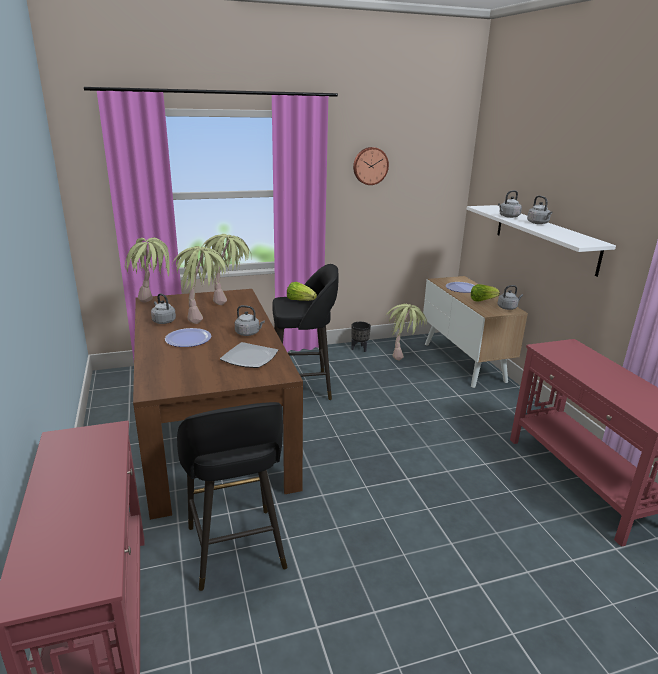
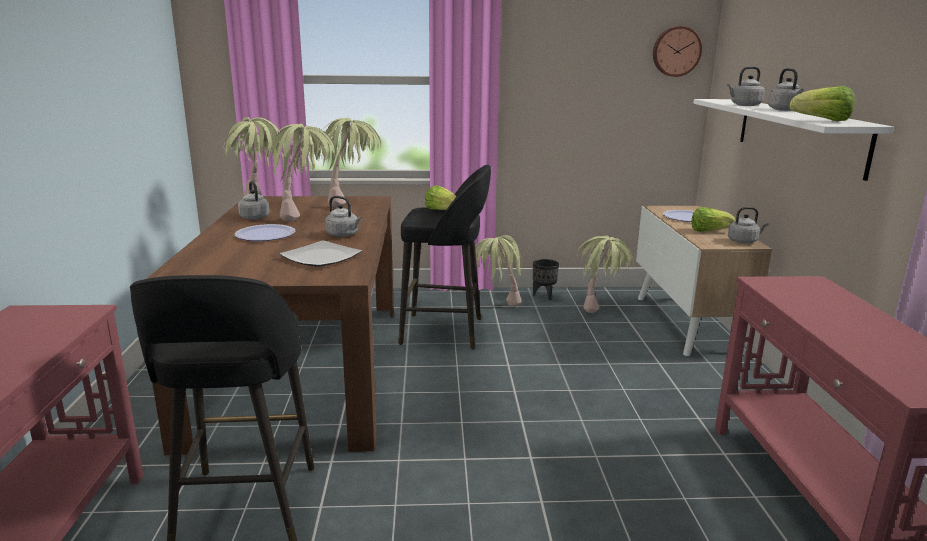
camera: 15 degrees right, 5 degrees down
(330, 362) = (497, 306): none -> potted plant
(370, 166) = (564, 48): wall clock -> wall clock (676, 51)
(572, 239) = (822, 120): none -> lettuce

